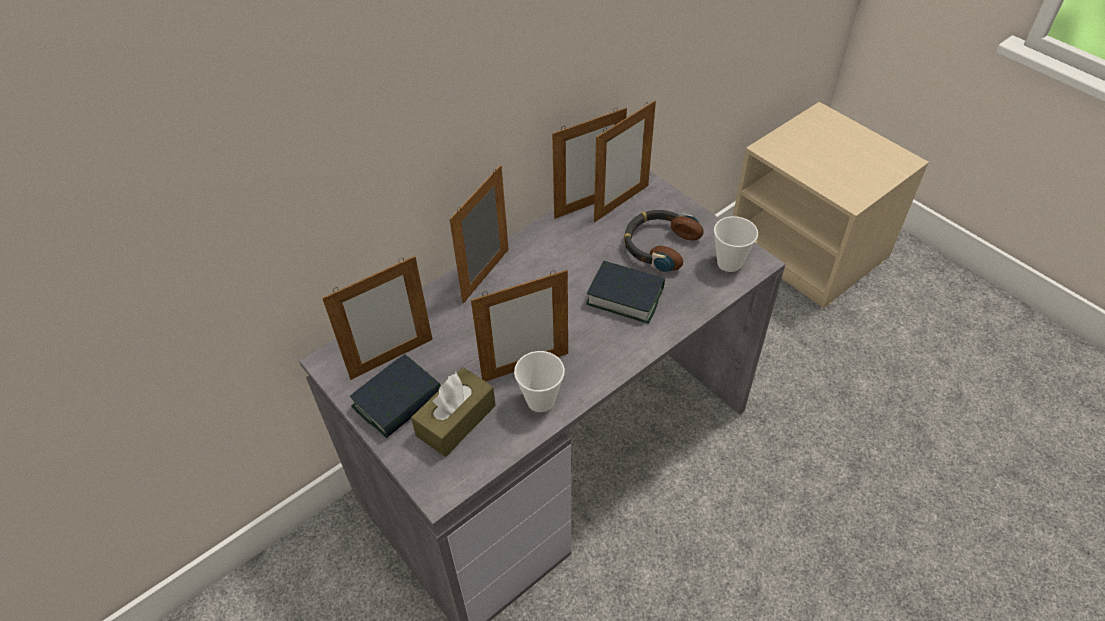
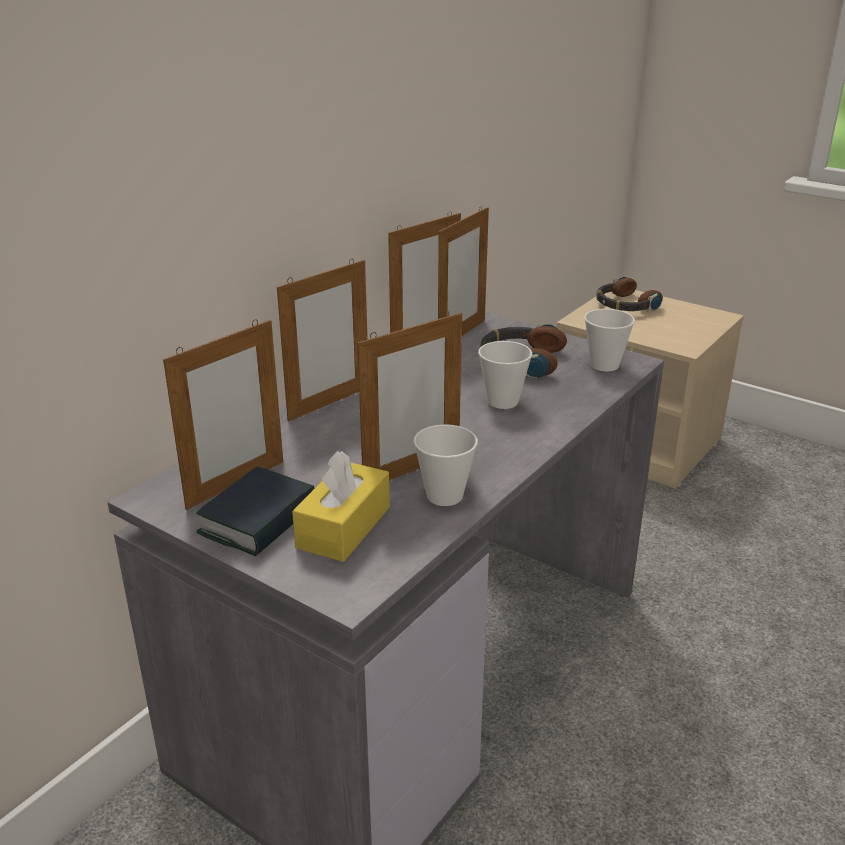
camera: 15 degrees left, 20 degrees down
(456, 420) = (343, 527): brown tissue box -> yellow tissue box
(486, 275) = (329, 403): picture frame -> picture frame turned 150 degrees counterclockwise
(625, 296) = (502, 401): book -> cup
(818, 132) = (625, 305): none -> headphones

